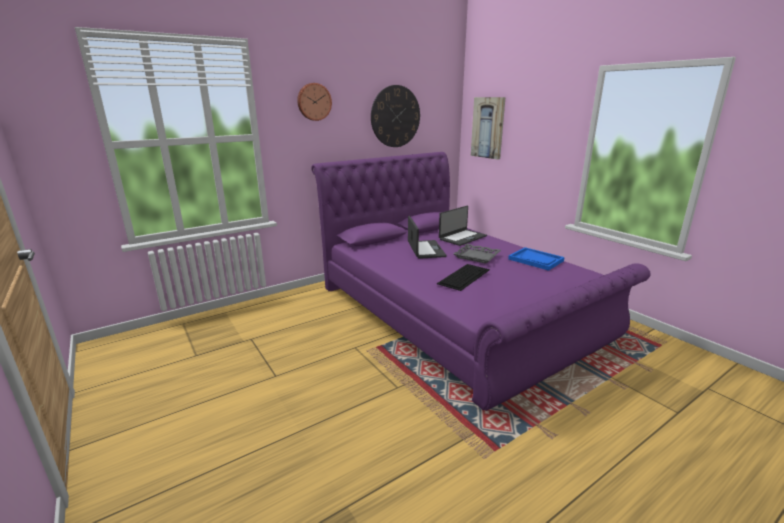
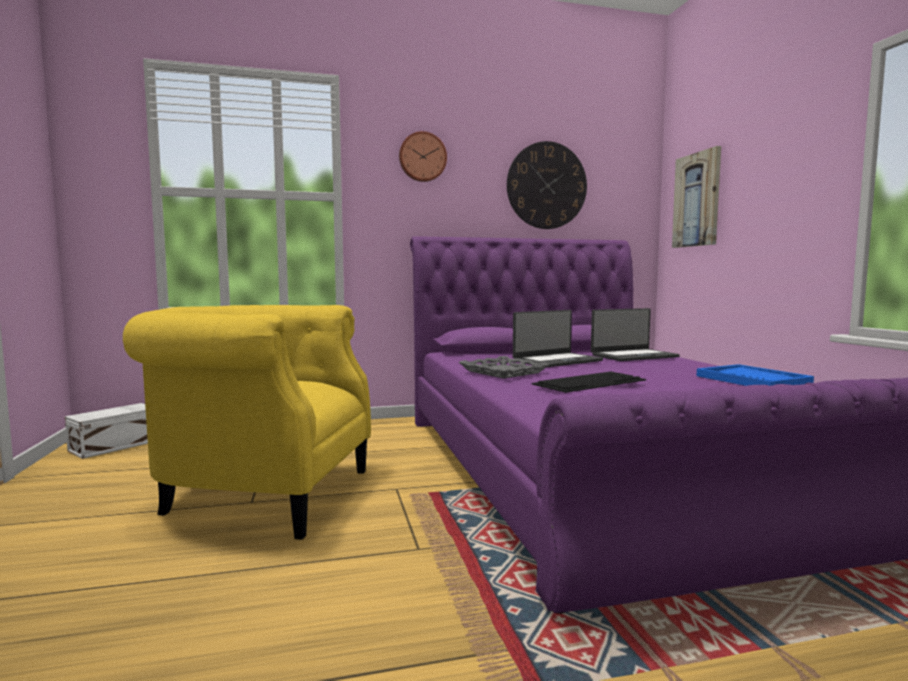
camera: 20 degrees right, 15 degrees down
(124, 346) = (116, 446): none -> white storage box
(275, 369) = (259, 494): none -> yellow armchair
(425, 249) = (556, 360): laptop -> laptop turned 45 degrees clockwise
(476, 256) = (638, 370): grey tray -> grey tray (502, 372)

